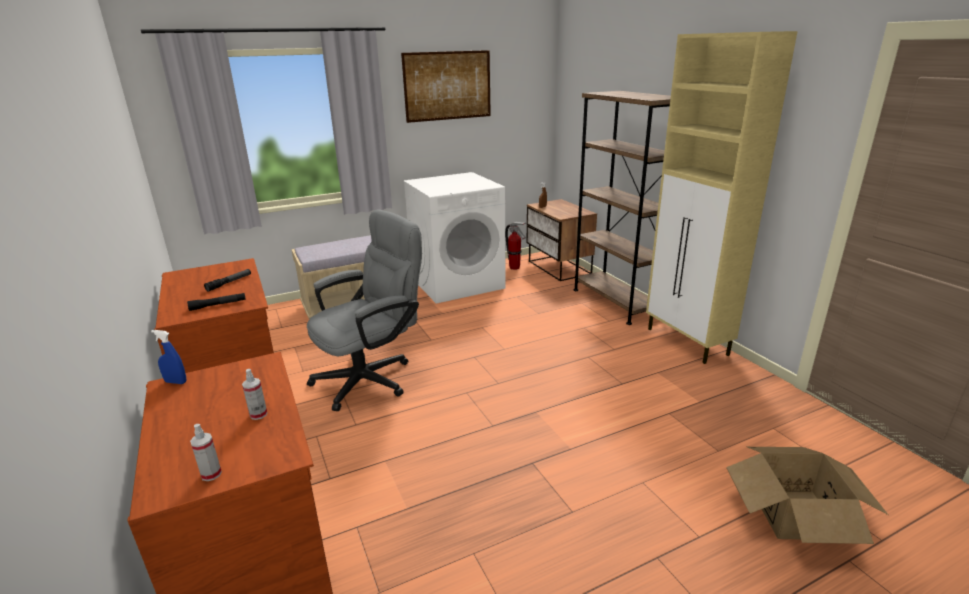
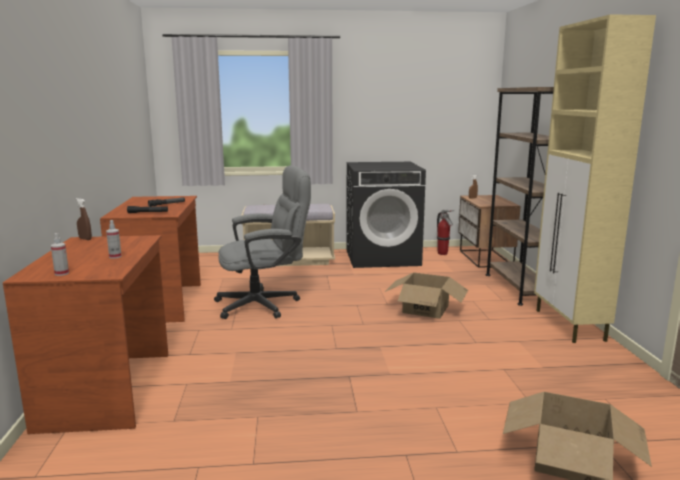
camera: 20 degrees right, 10 degrees down
(176, 382) = (85, 239): blue spray bottle -> brown spray bottle
(448, 86) = (393, 85): picture -> none
(458, 283) = (382, 257): white washing machine -> black washing machine
(547, 348) = (426, 309): none -> cardboard box

